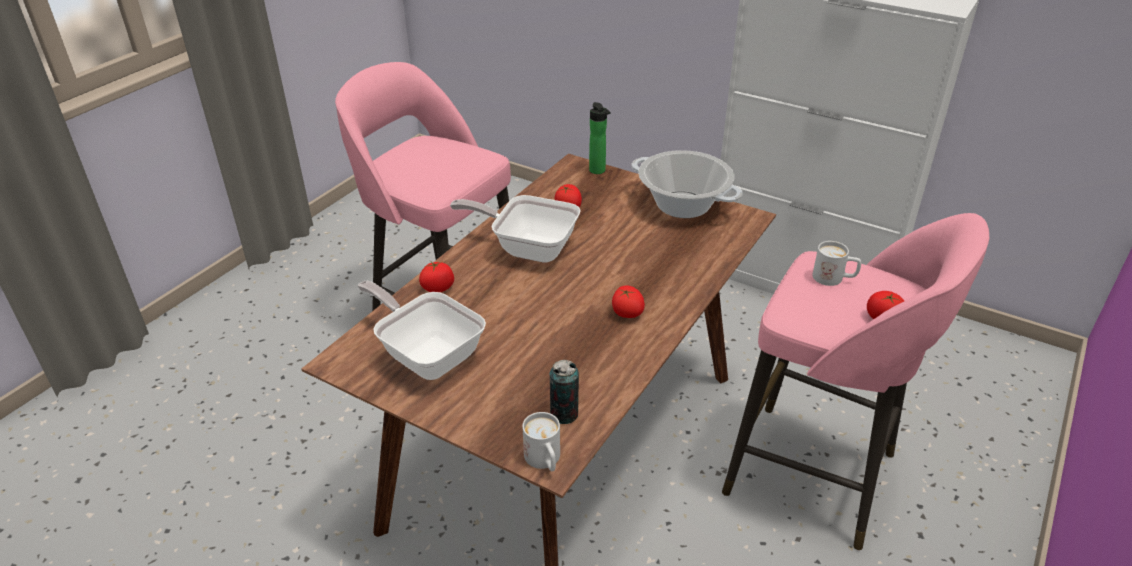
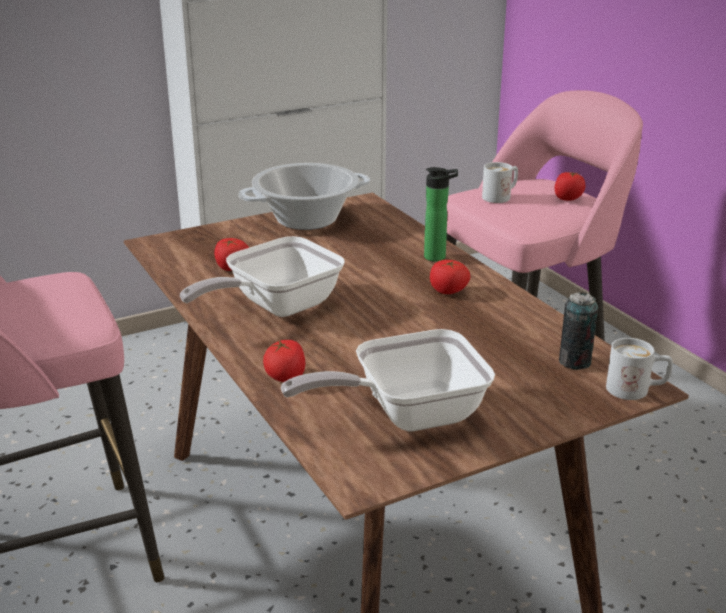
camera: 60 degrees left, 10 degrees down
(598, 171) = (186, 236): bottle -> bottle (438, 257)

